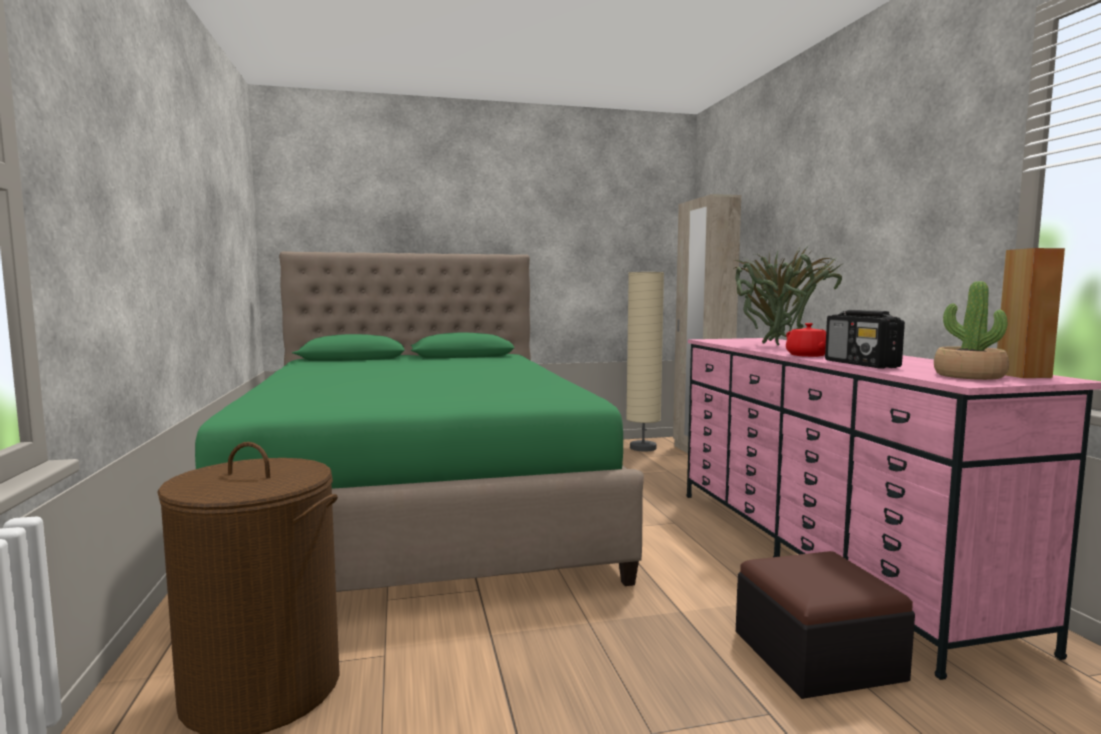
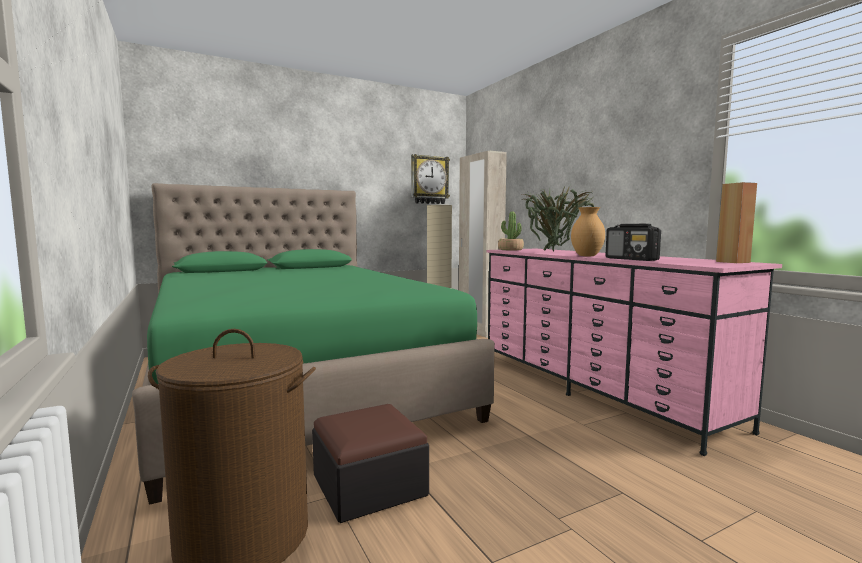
camera: 15 degrees left, 0 degrees up
(637, 236) = (429, 180): none -> wall clock
(808, 355) = (587, 256): red teapot -> brown vase
(817, 656) = (628, 452): ottoman -> ottoman (369, 485)
(969, 376) = (706, 263): potted plant -> potted plant (510, 249)

